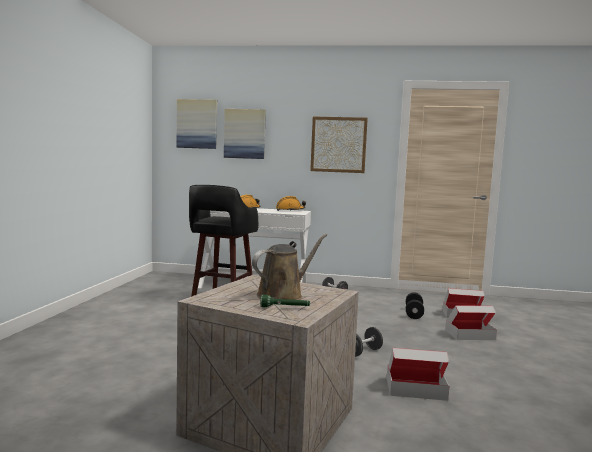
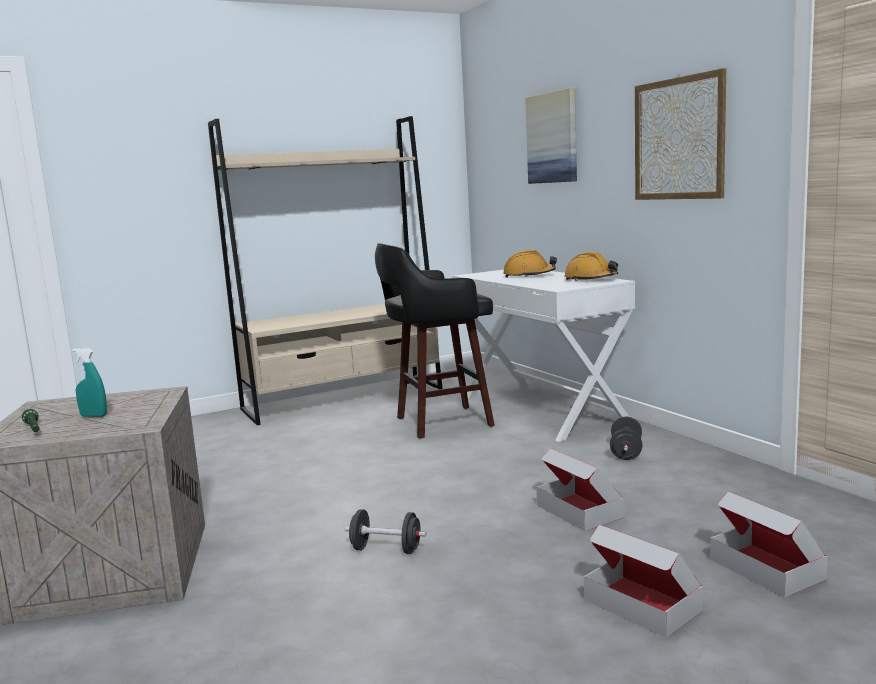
camera: 55 degrees right, 5 degrees up
(119, 301) = (344, 399): none -> beige bookcase
(197, 124) = (503, 130): picture -> none
(283, 295) = (93, 416): brown watering can -> turquoise spray bottle
(413, 313) = (662, 528): black dumbbell -> none
(416, 389) = (293, 622): cardboard box -> cardboard box (579, 511)

